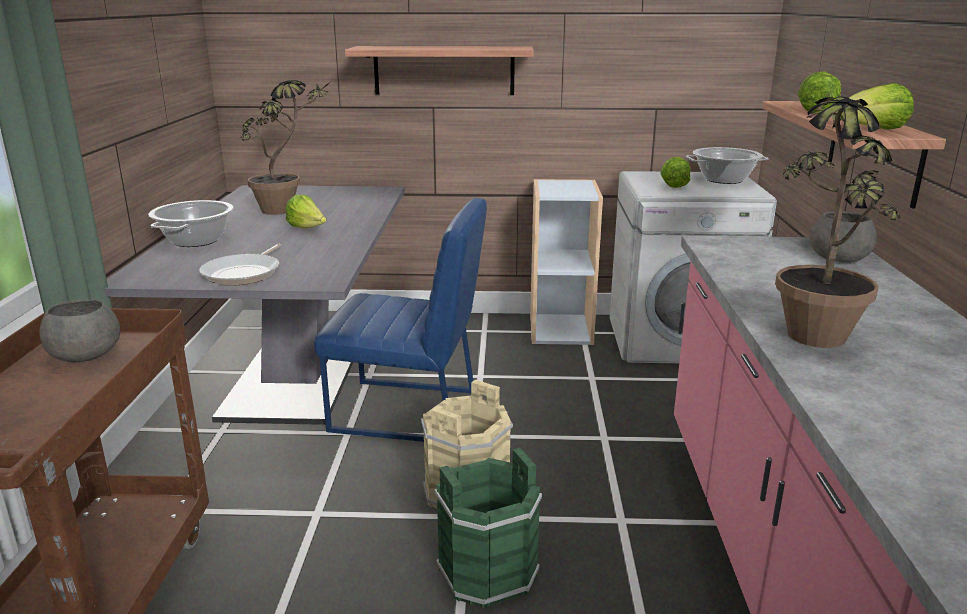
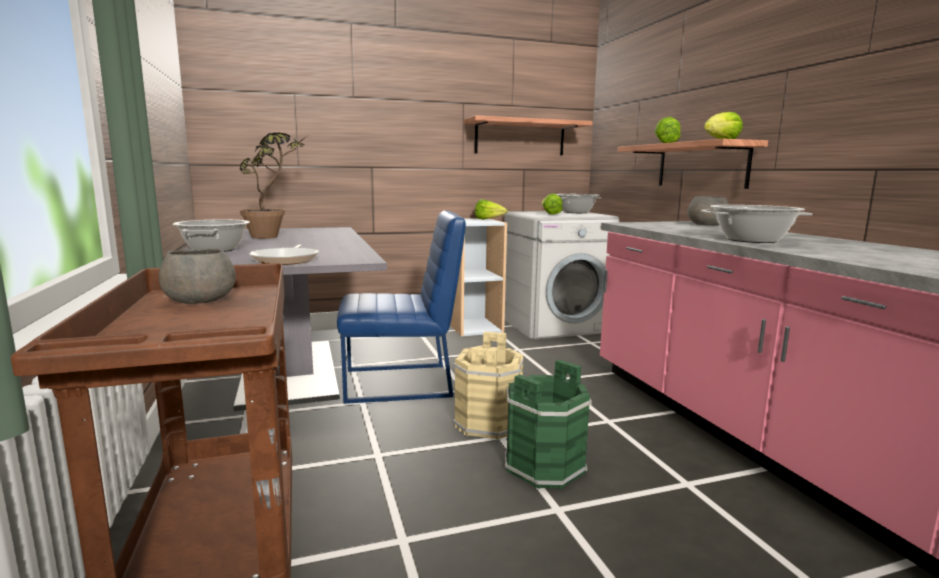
camera: 20 degrees left, 10 degrees down
(308, 229) = (306, 242): lettuce -> lettuce (488, 220)
(444, 70) = (380, 139): shelf -> shelf (520, 138)
(812, 328) = (752, 240): potted plant -> cooking pot

